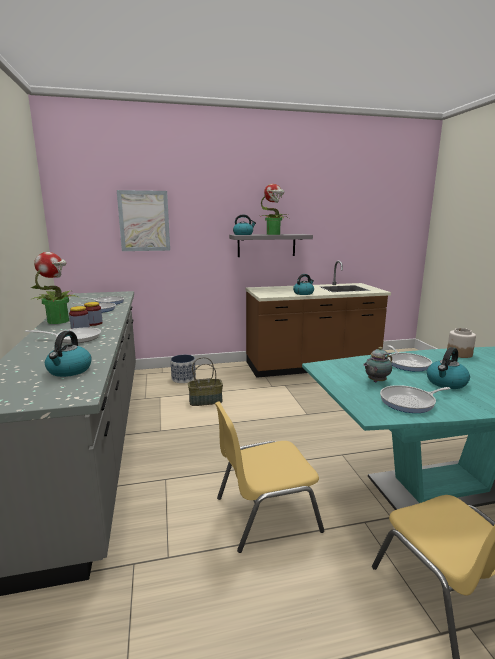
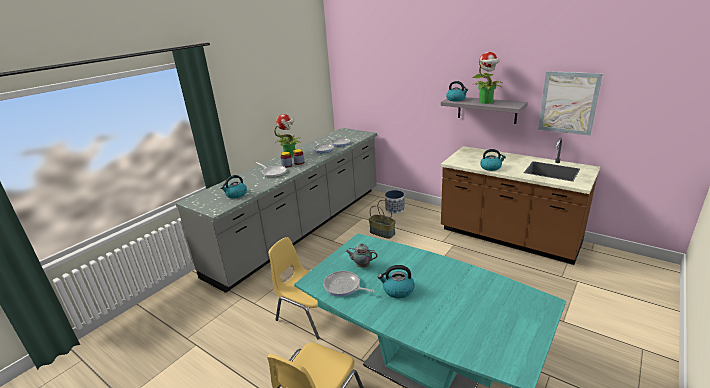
camera: 50 degrees right, 10 degrees up
(144, 221) = (386, 79): picture -> picture (568, 103)
(407, 363) = (415, 265): frying pan -> none
(459, 354) = (479, 278): jar -> none

